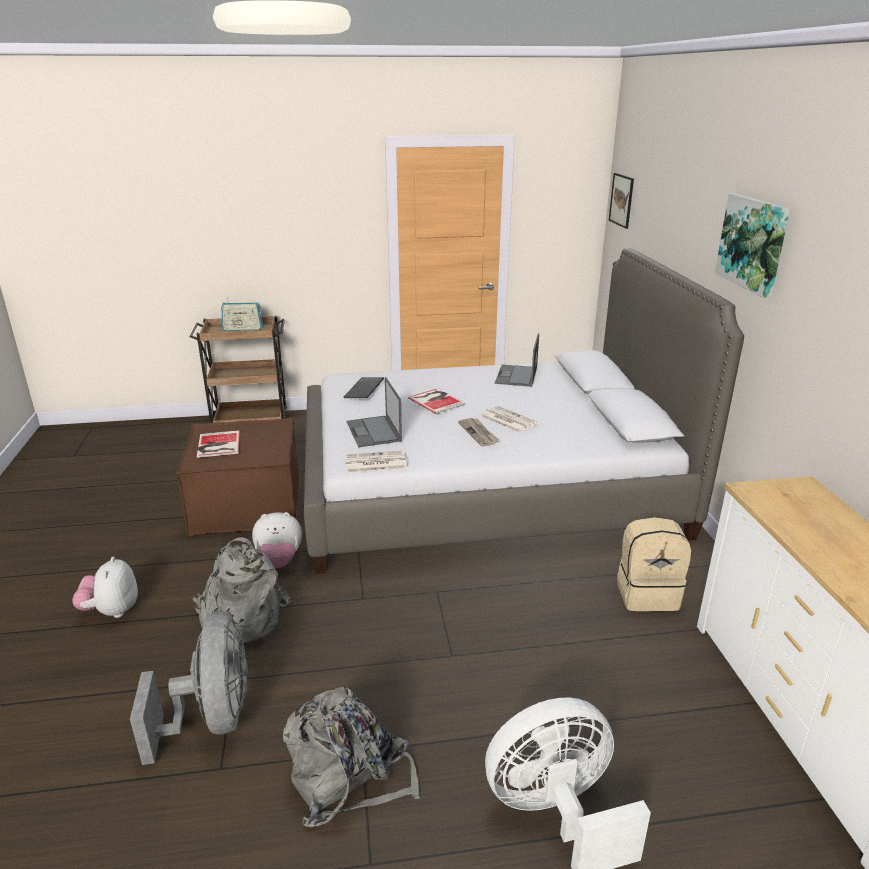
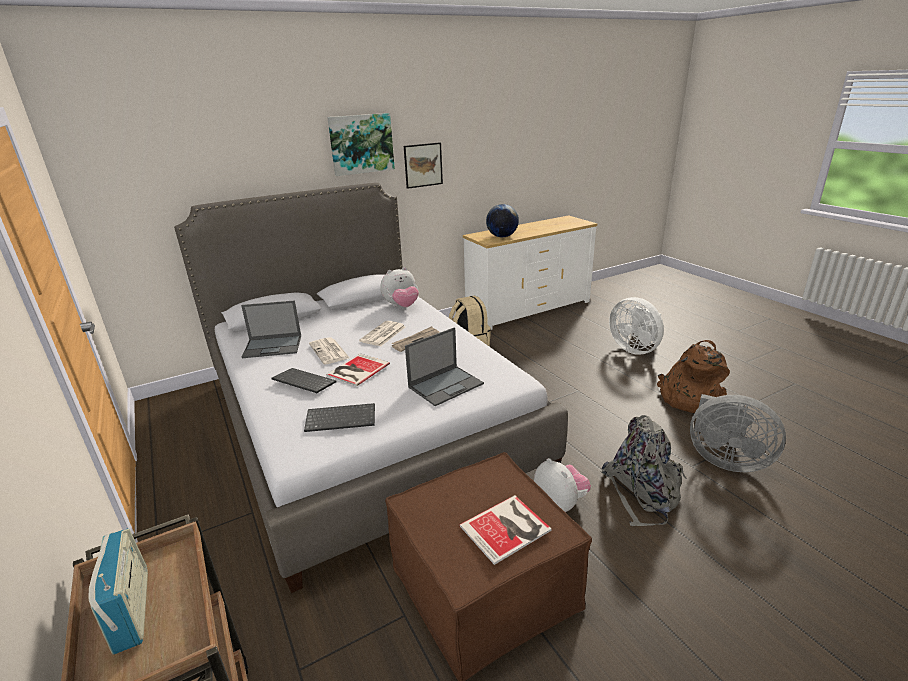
camera: 110 degrees left, 0 degrees up
(112, 611) = (731, 592): plush toy -> plush toy (401, 306)
(213, 719) = (724, 459): grey fan -> grey fan turned 120 degrees counterclockwise
(349, 778) = (688, 398): grey backpack -> brown backpack
(374, 463) = (503, 370): newspaper -> newspaper (329, 351)
(434, 381) = (302, 382): none -> keyboard
(621, 200) = (107, 174): picture -> picture (423, 165)
(788, 510) = (502, 236): none -> globe

